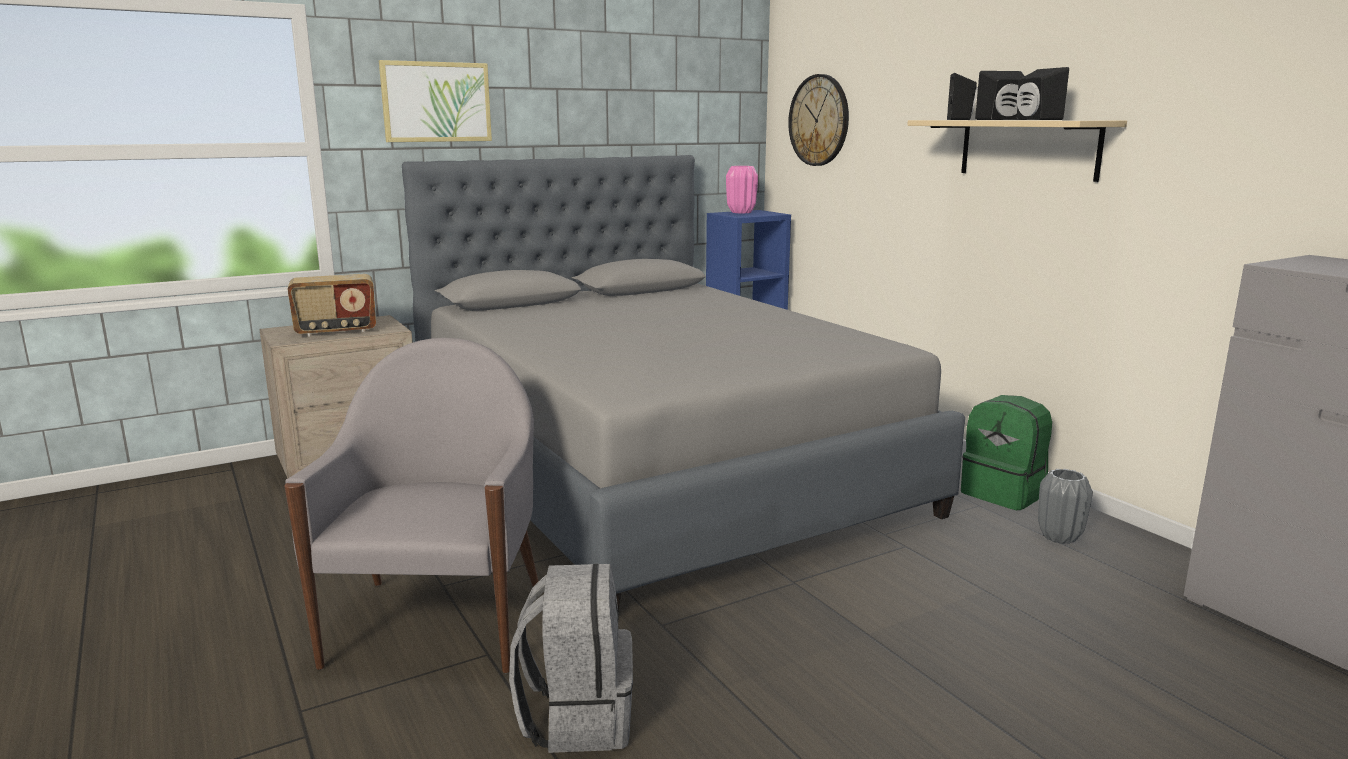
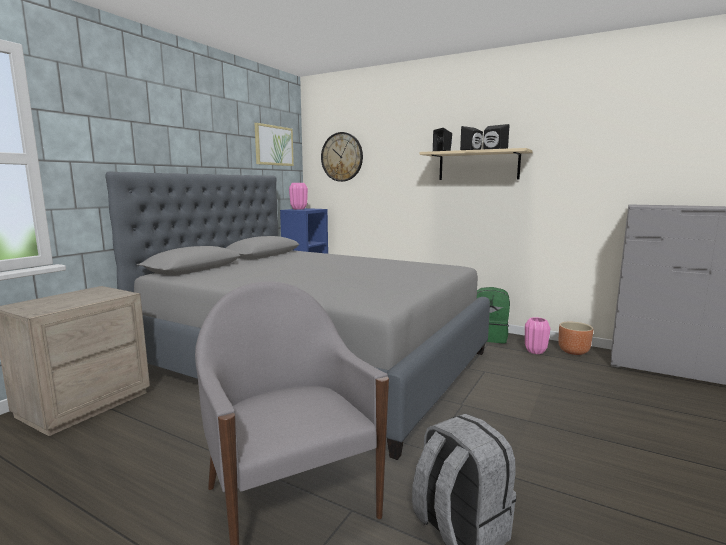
camera: 30 degrees left, 5 degrees down
(336, 331) = (73, 300): radio -> none
(436, 102) = (125, 131): picture -> picture (273, 145)
(1060, 537) = (535, 351): grey vase -> pink vase
(1145, 555) = (573, 351): none -> brown planter

